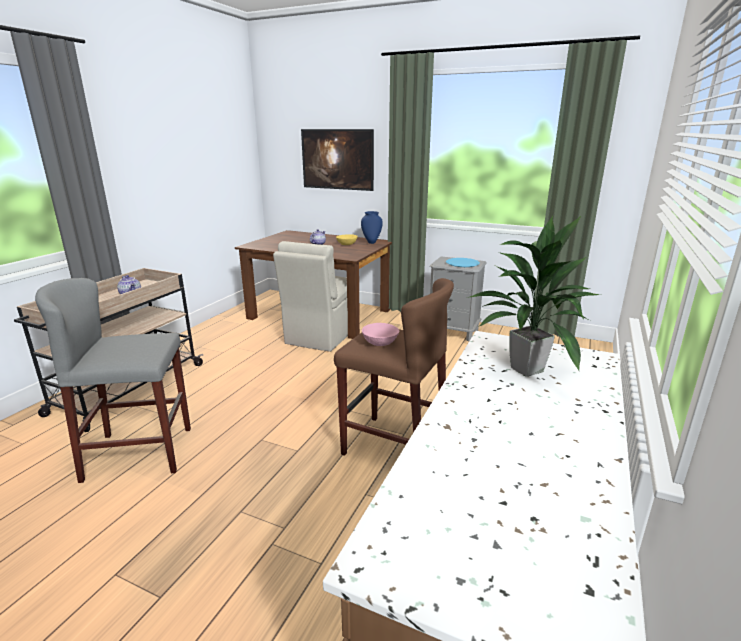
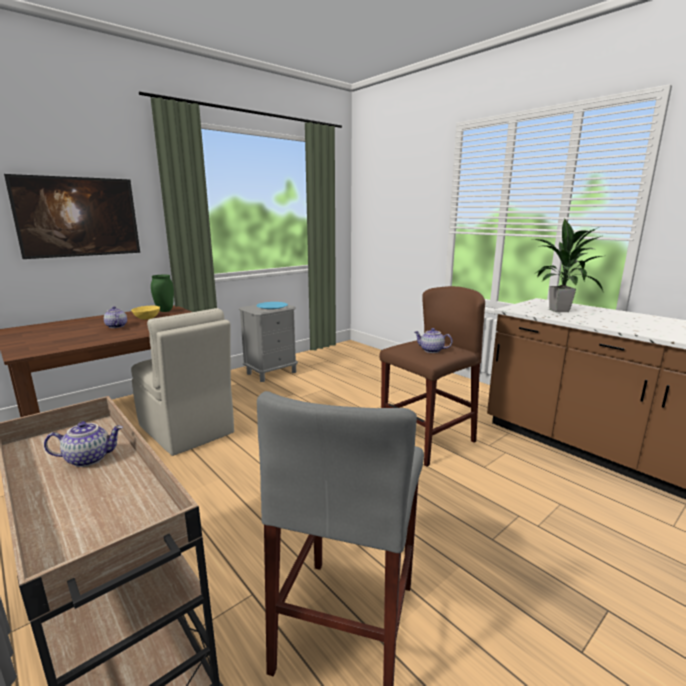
camera: 65 degrees left, 5 degrees down
(371, 243) = (165, 311): blue vase -> green vase
(379, 343) = (431, 350): pink bowl -> teapot

